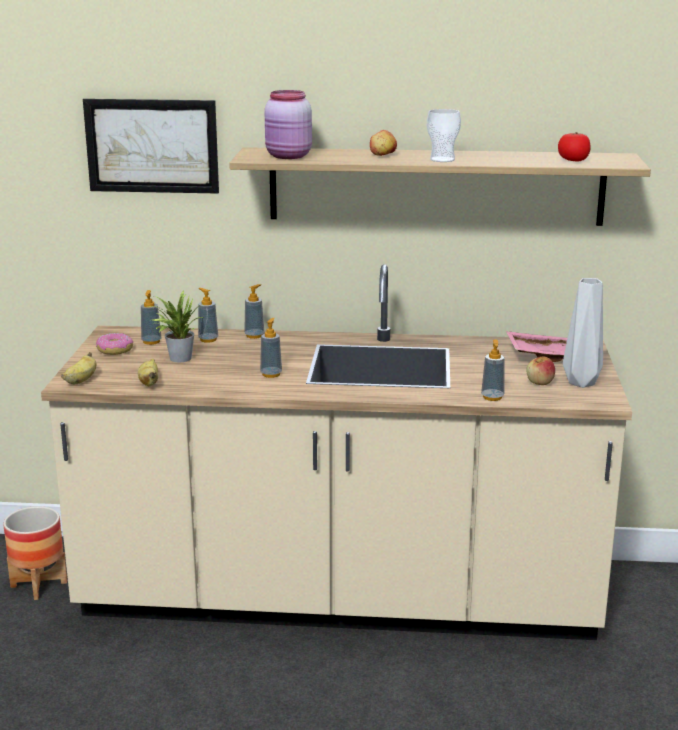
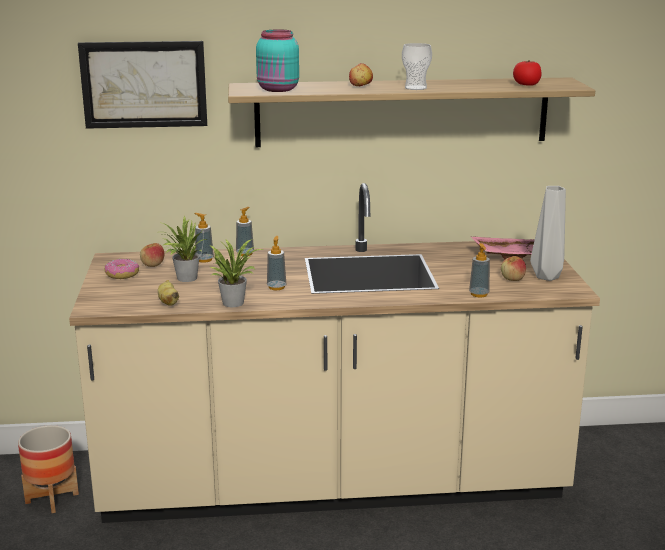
camera: 10 degrees left, 0 degrees up
(81, 381) = (103, 305): banana -> none
(151, 341) = (152, 265): soap dispenser -> apple
(217, 387) = (233, 302): none -> potted plant
(288, 156) = (278, 89): pink jar -> turquoise jar

